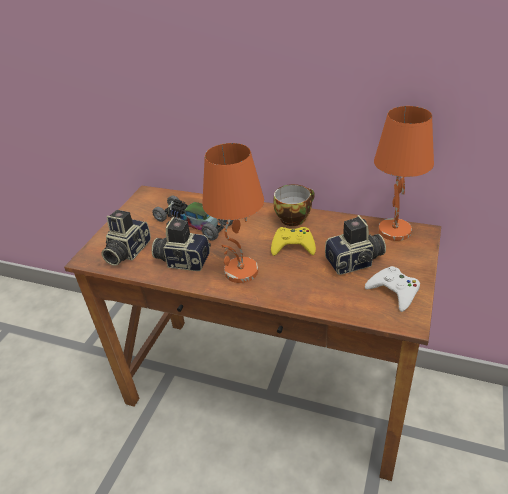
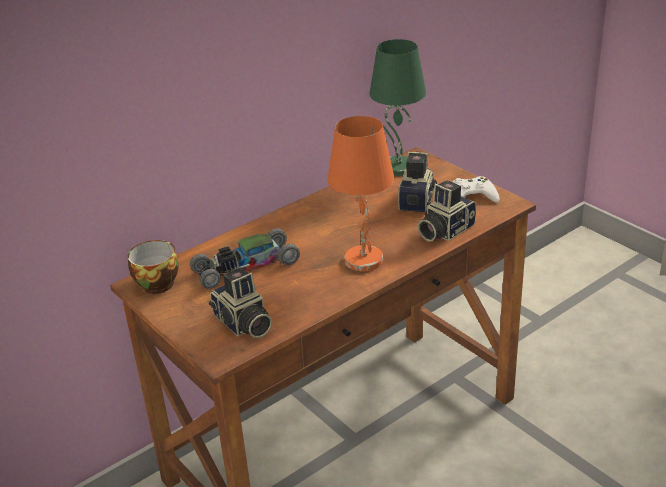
camera: 60 degrees left, 5 degrees down
(183, 260) = (305, 289): camera -> camera (444, 230)
(293, 245) = (359, 221): yellow game controller -> none
(294, 217) = (315, 206): cup -> cup (156, 282)
(393, 230) = (397, 167): orange table lamp -> green table lamp

